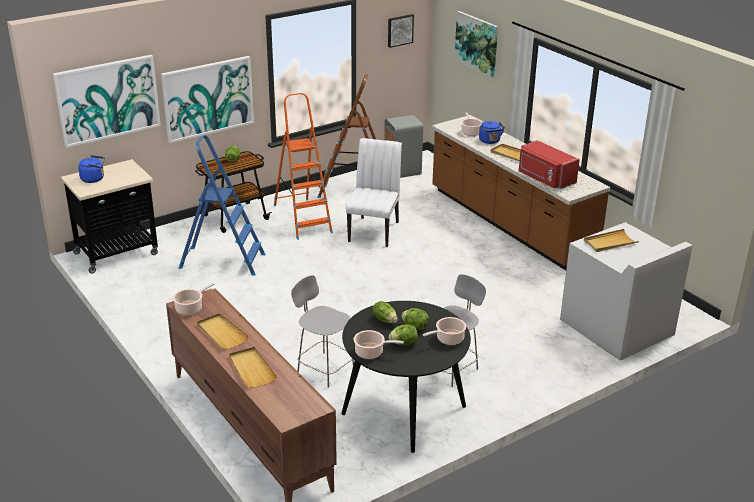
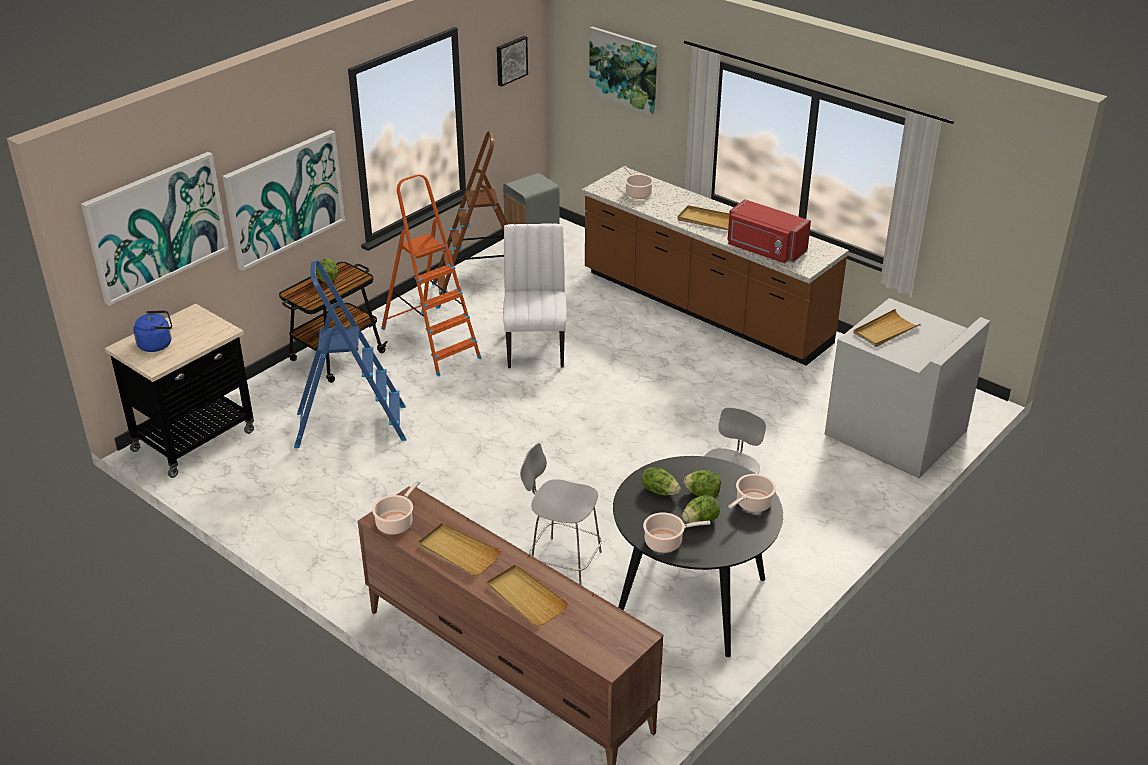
camera: 15 degrees left, 5 degrees up
(490, 141) = (669, 203): blue kettle -> none

